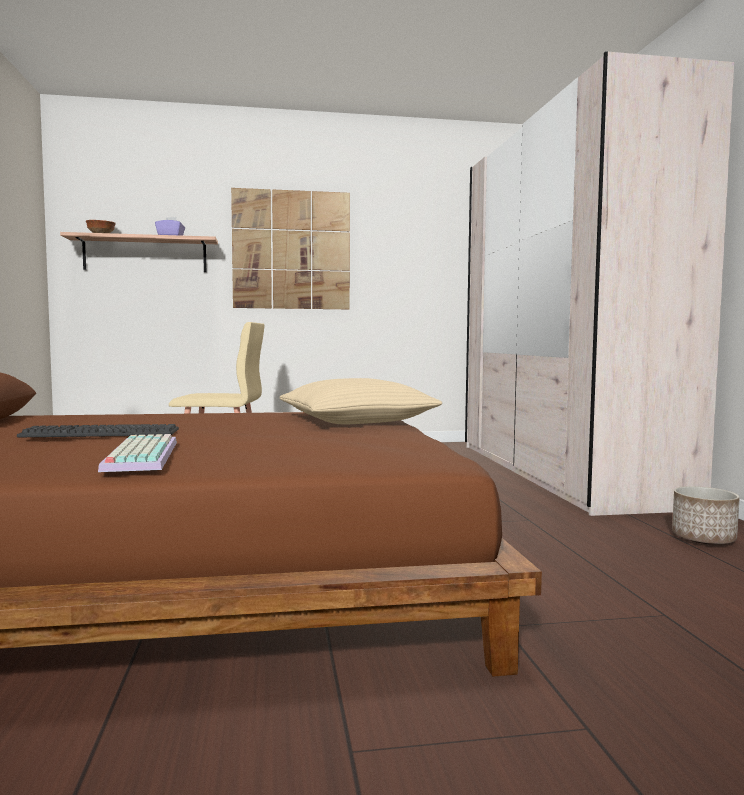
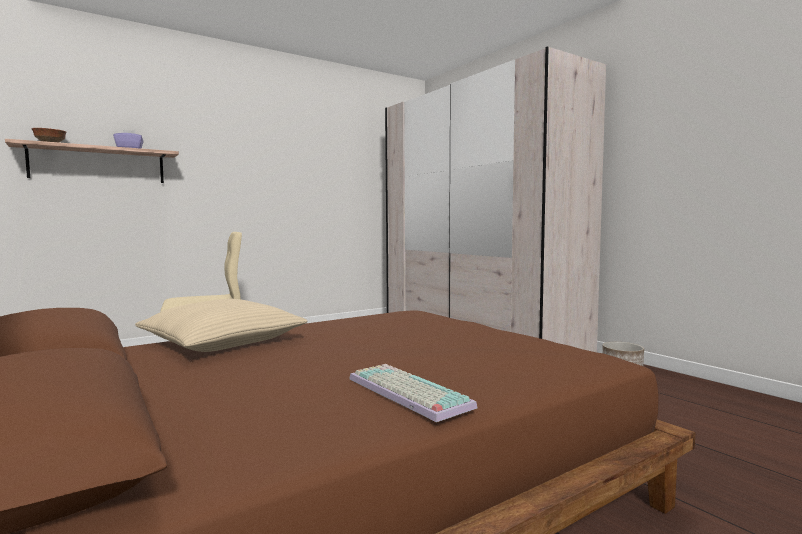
camera: 25 degrees left, 0 degrees up
(101, 434) = (289, 369): keyboard -> none
(291, 250) = (242, 165): picture -> none
(356, 420) = (436, 323): beige pillow -> beige pillow (222, 342)

